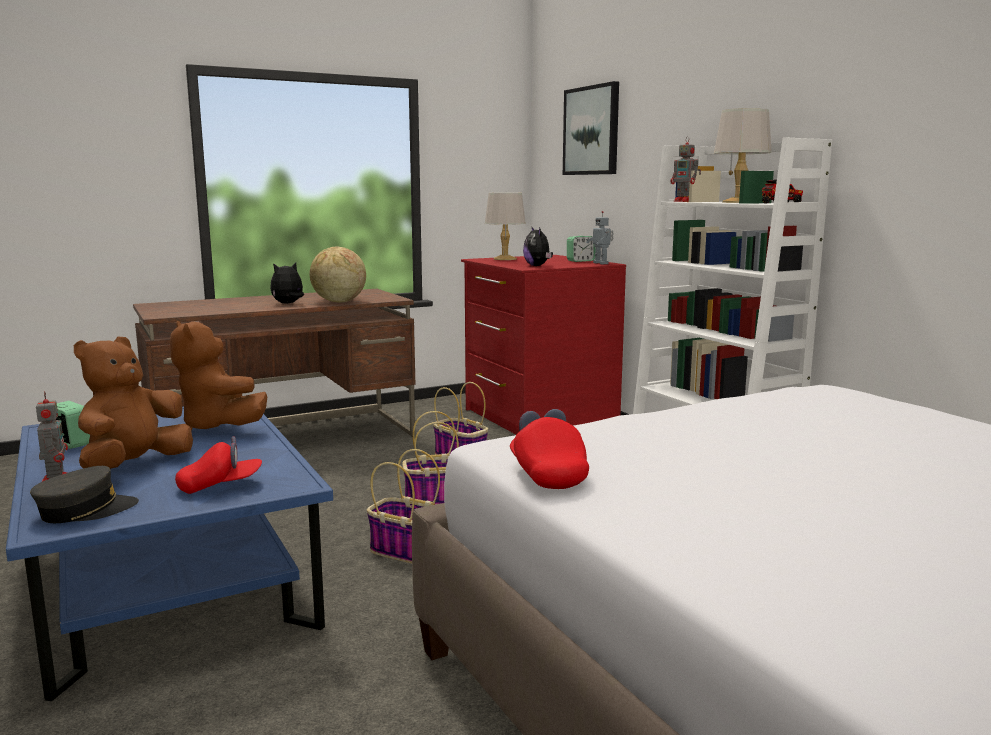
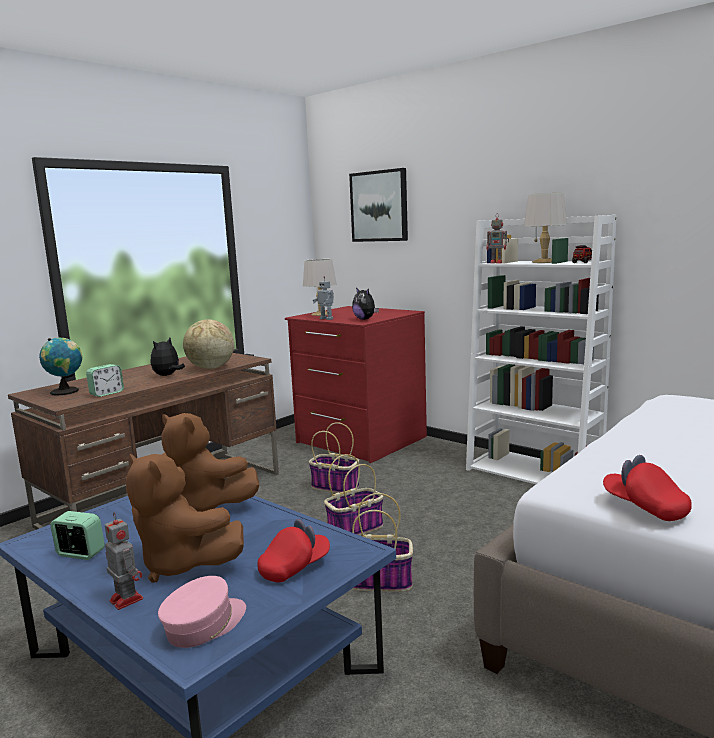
camera: 20 degrees left, 0 degrees up
(86, 511) = (204, 624): grey cap -> pink cap
(134, 466) = (182, 564): brown plush toy -> brown plush toy turned 60 degrees counterclockwise
(181, 306) = (67, 391): none -> globe
(580, 261) = (384, 311): alarm clock -> alarm clock (107, 393)
(601, 263) = (405, 312): toy robot -> toy robot (327, 319)

